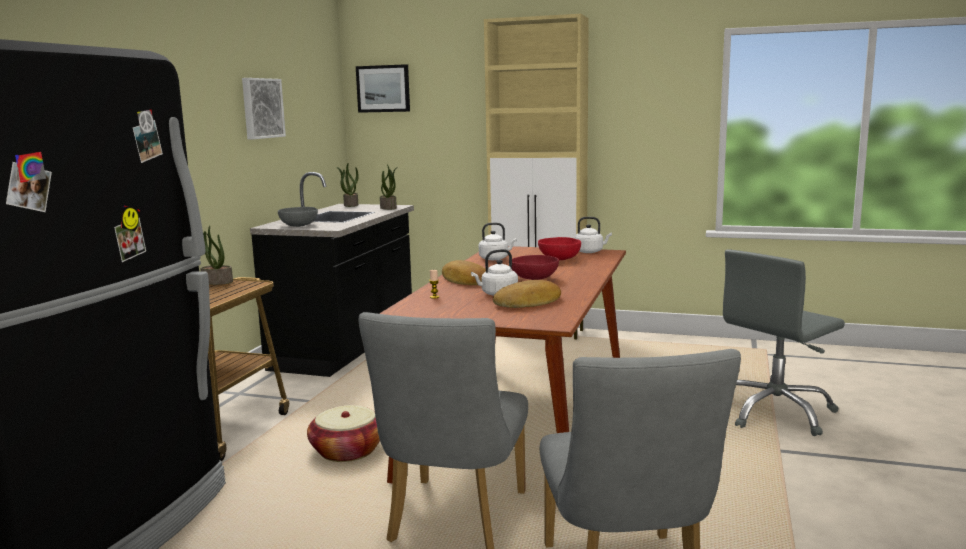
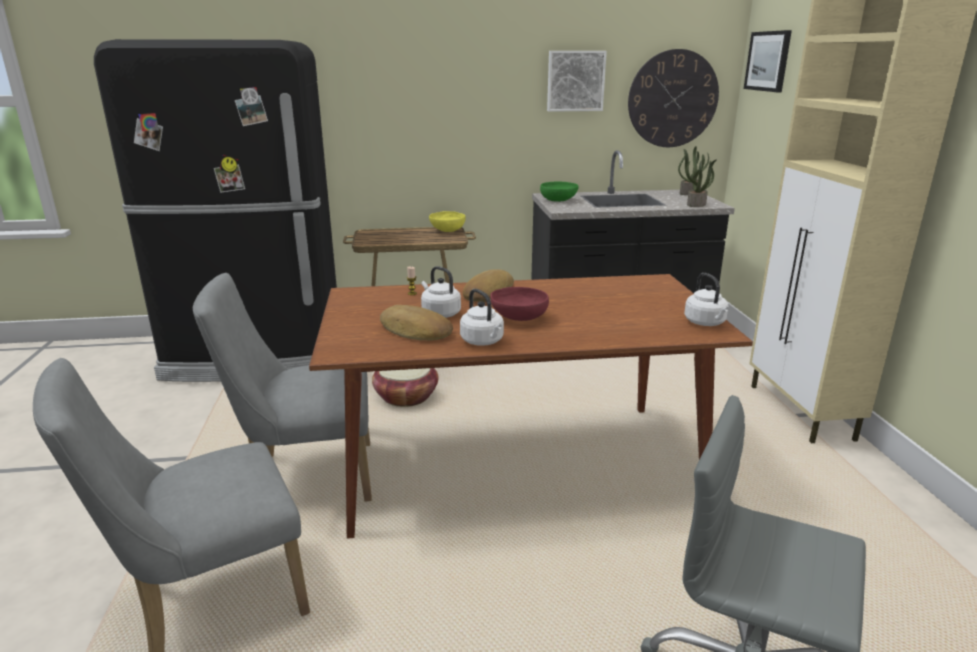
camera: 65 degrees right, 10 degrees up
(216, 282) = (447, 230): potted plant -> yellow bowl
(298, 225) = (558, 200): grey bowl -> green bowl
(316, 123) = (673, 99): none -> wall clock
(495, 258) = (601, 287): white kettle -> white kettle (483, 341)
(559, 259) = (640, 313): red bowl -> none

